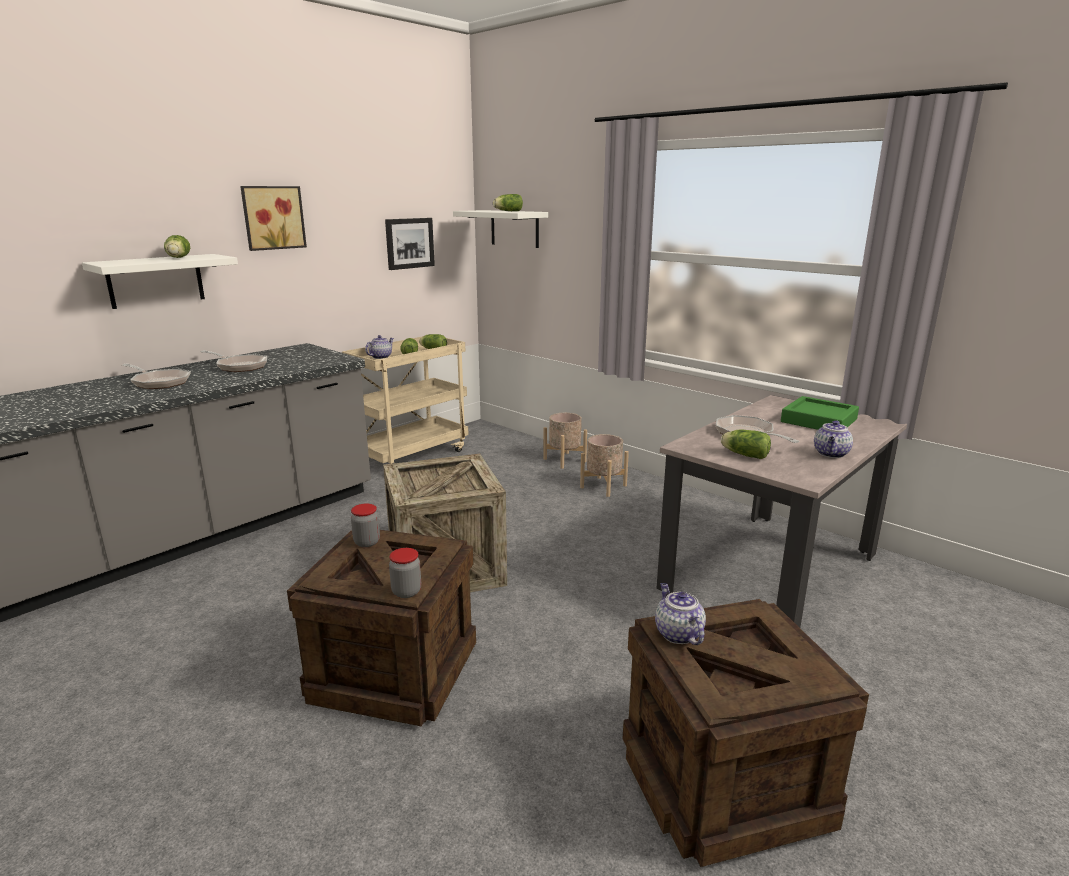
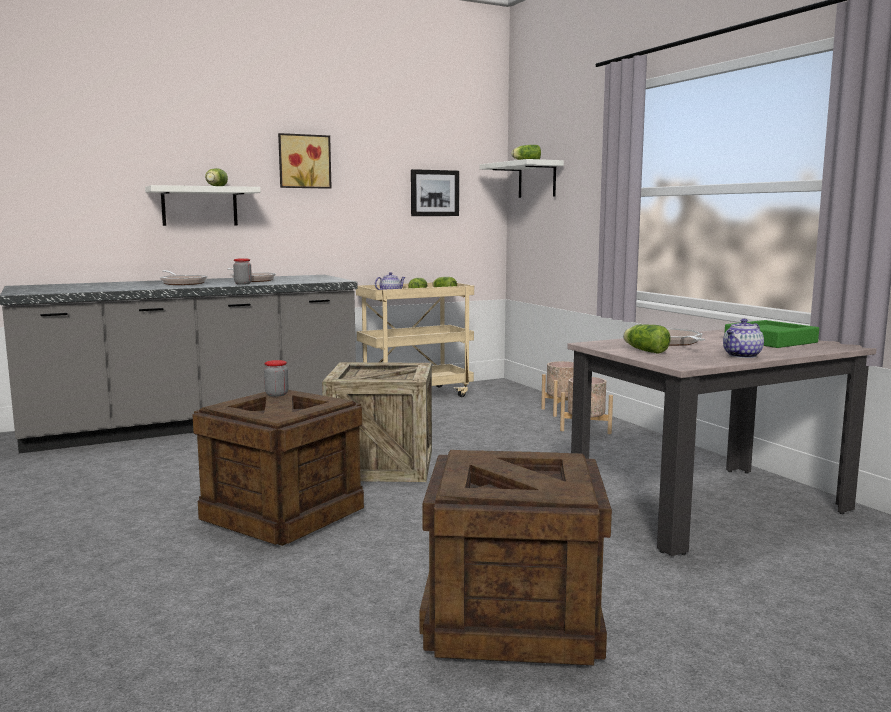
camera: 20 degrees right, 10 degrees down
(406, 592) = (277, 417): jar -> jar (243, 284)
(677, 633) = (472, 458): teapot -> none

